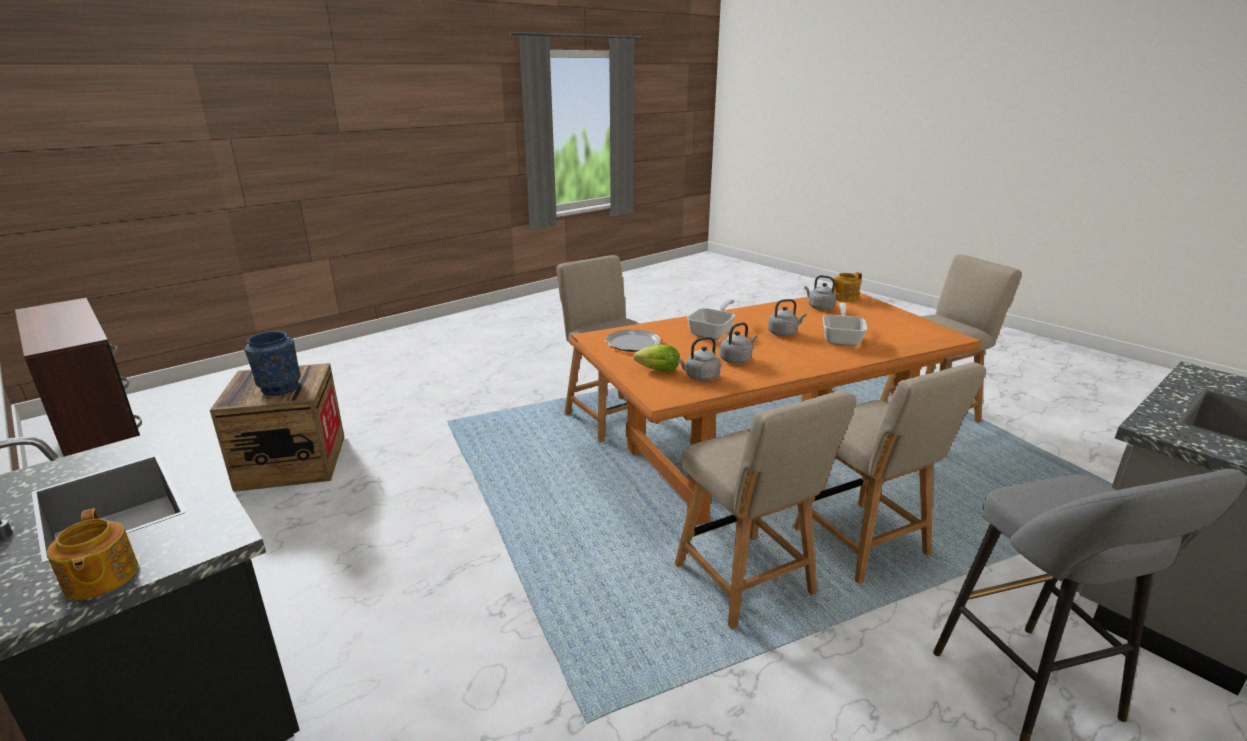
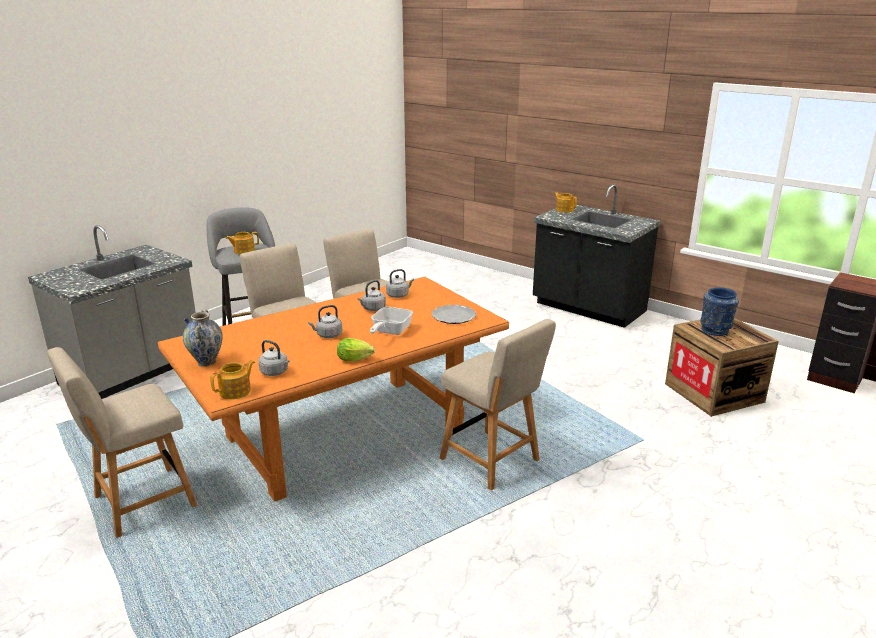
camera: 170 degrees right, 0 degrees up
(655, 370) = (429, 297): lettuce -> lettuce (356, 360)
(842, 338) = (279, 334): frying pan -> none
(896, 318) = (206, 362): none -> vase
(1077, 497) = (243, 251): none -> teapot

